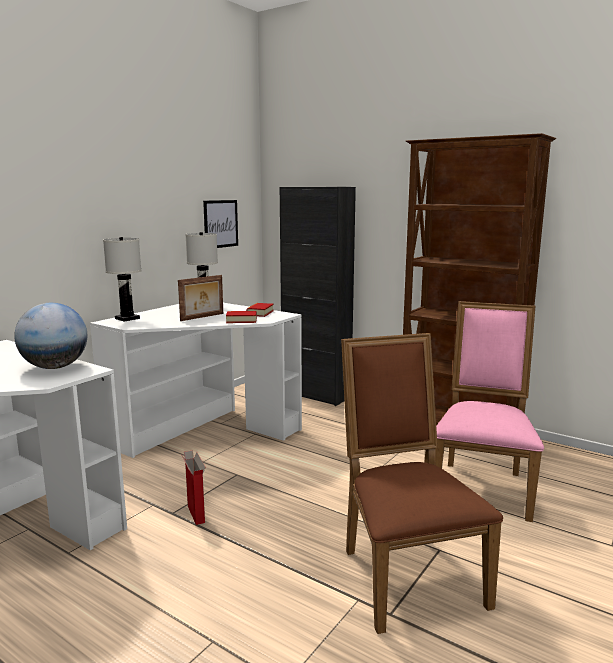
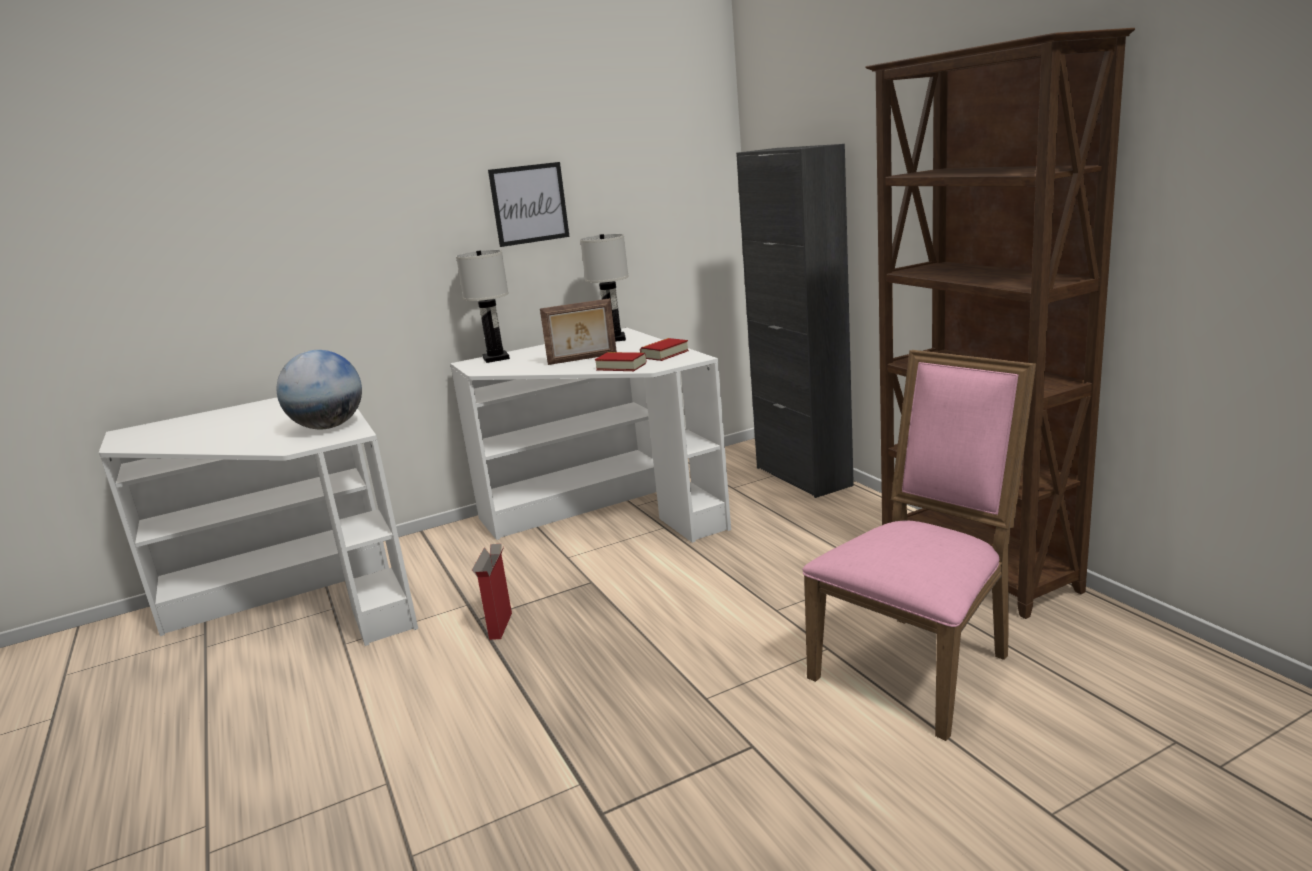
camera: 30 degrees right, 5 degrees up
(220, 224) = (662, 214): picture -> picture (529, 204)
(406, 573) = (673, 766): brown chair -> none

